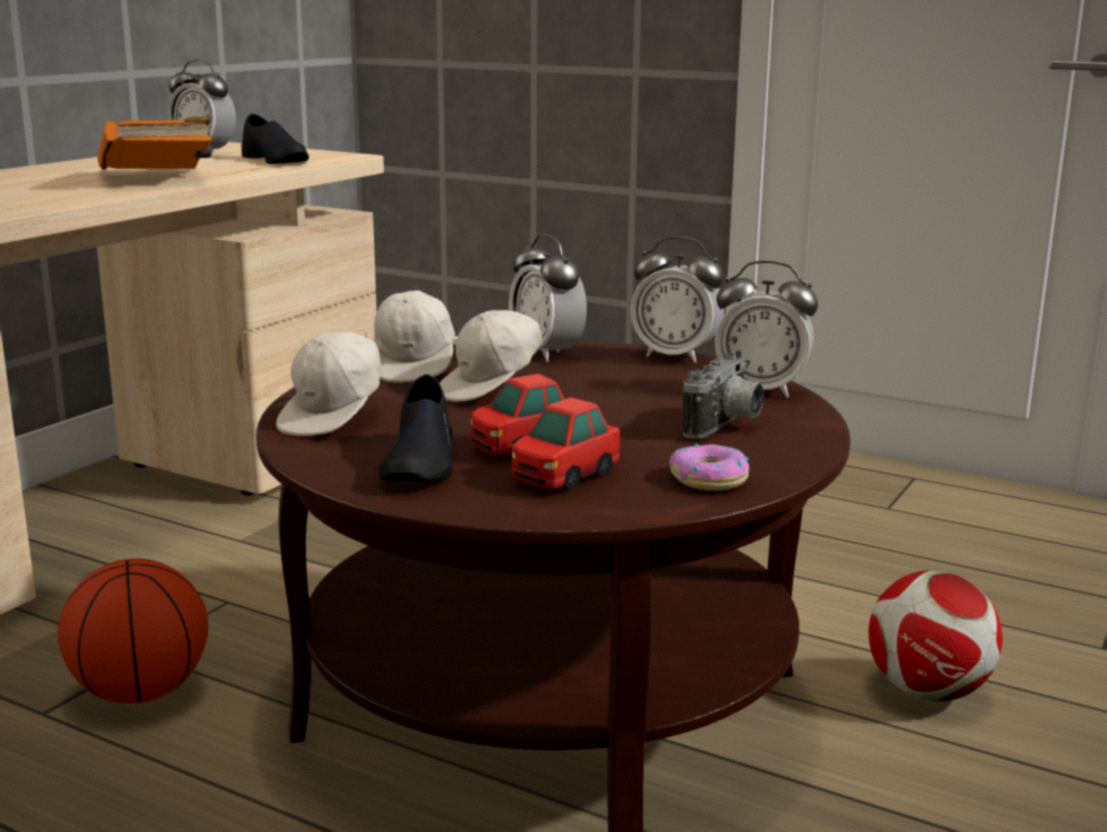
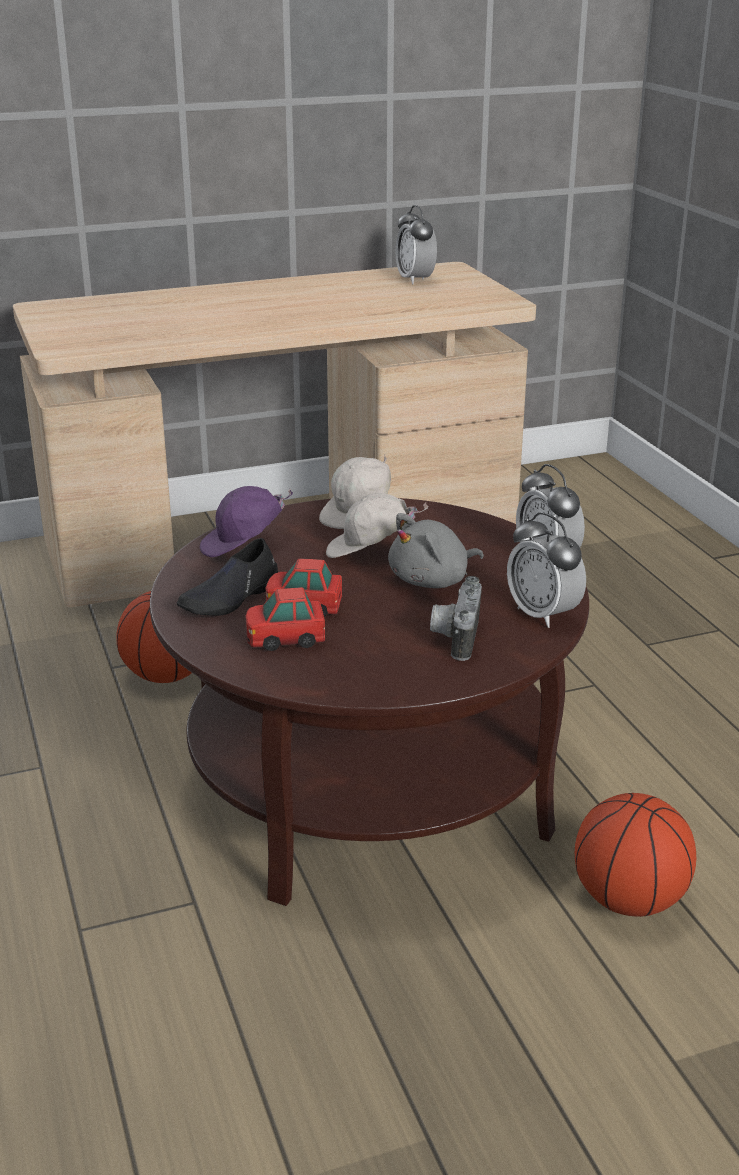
camera: 40 degrees right, 10 degrees up
(159, 178) = (324, 312): orange book -> none
(276, 160) = (443, 300): black shoe -> none
(336, 418) = (244, 545): white cap -> purple cap
(546, 354) = (462, 528): alarm clock -> none
(607, 394) = (433, 581): none -> grey plush toy
(708, 479) = (360, 675): donut -> none
(726, 426) = (454, 637): camera -> camera turned 120 degrees clockwise
(927, 692) = (629, 900): football -> basketball

